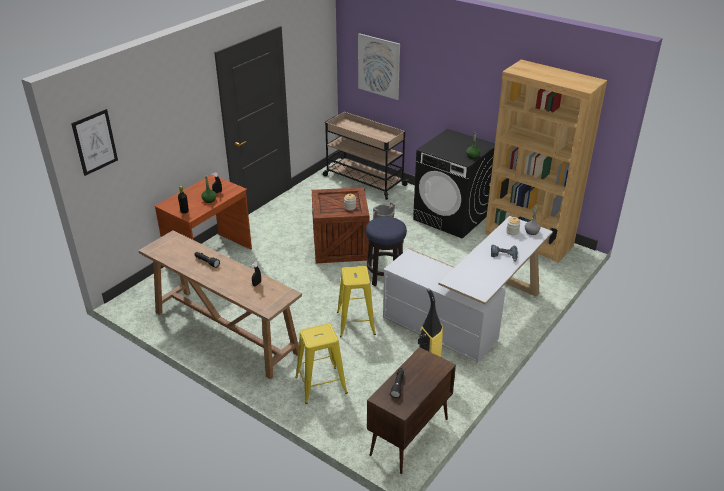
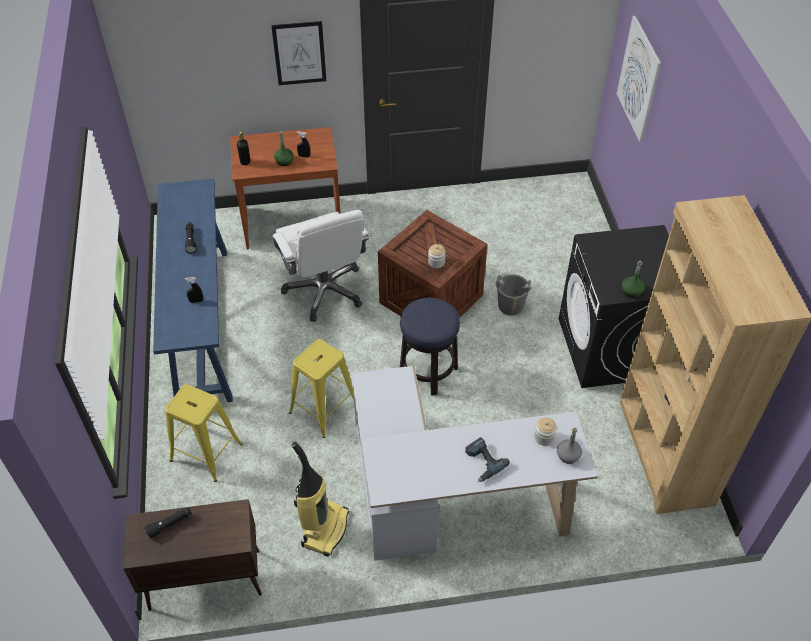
camera: 45 degrees right, 15 degrees up
(95, 142) = (146, 41): picture -> picture (299, 53)
(224, 332) = (202, 323): brown console table -> blue console table
(277, 275) = (325, 290): none -> white office chair
(363, 180) = (573, 223): beige cart -> none

